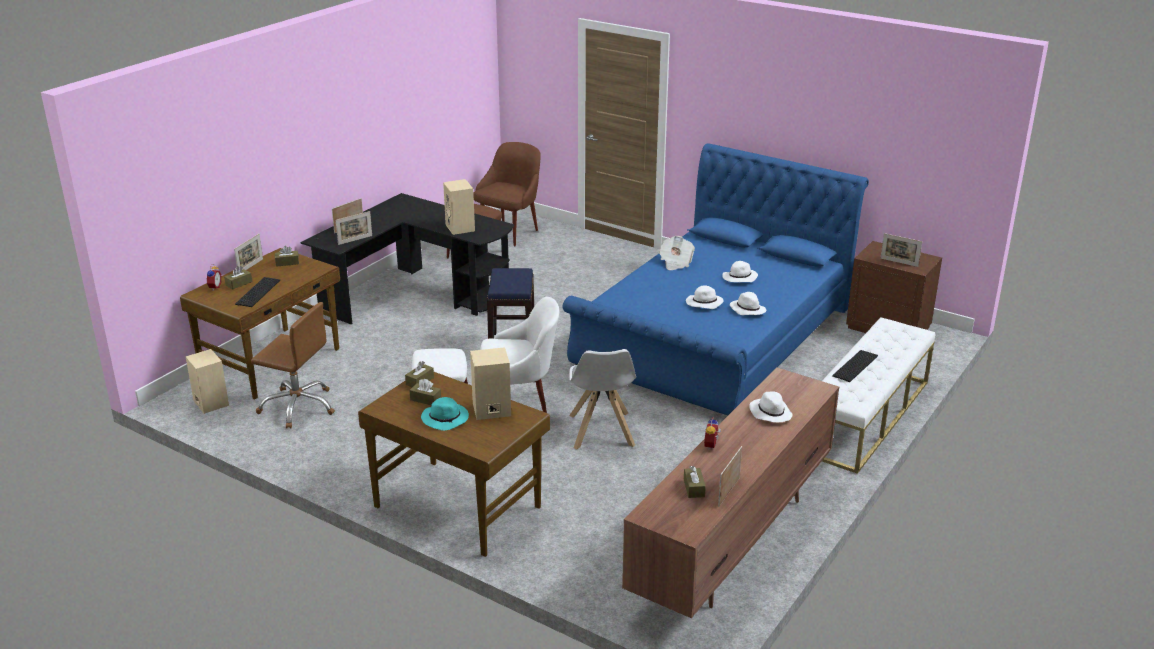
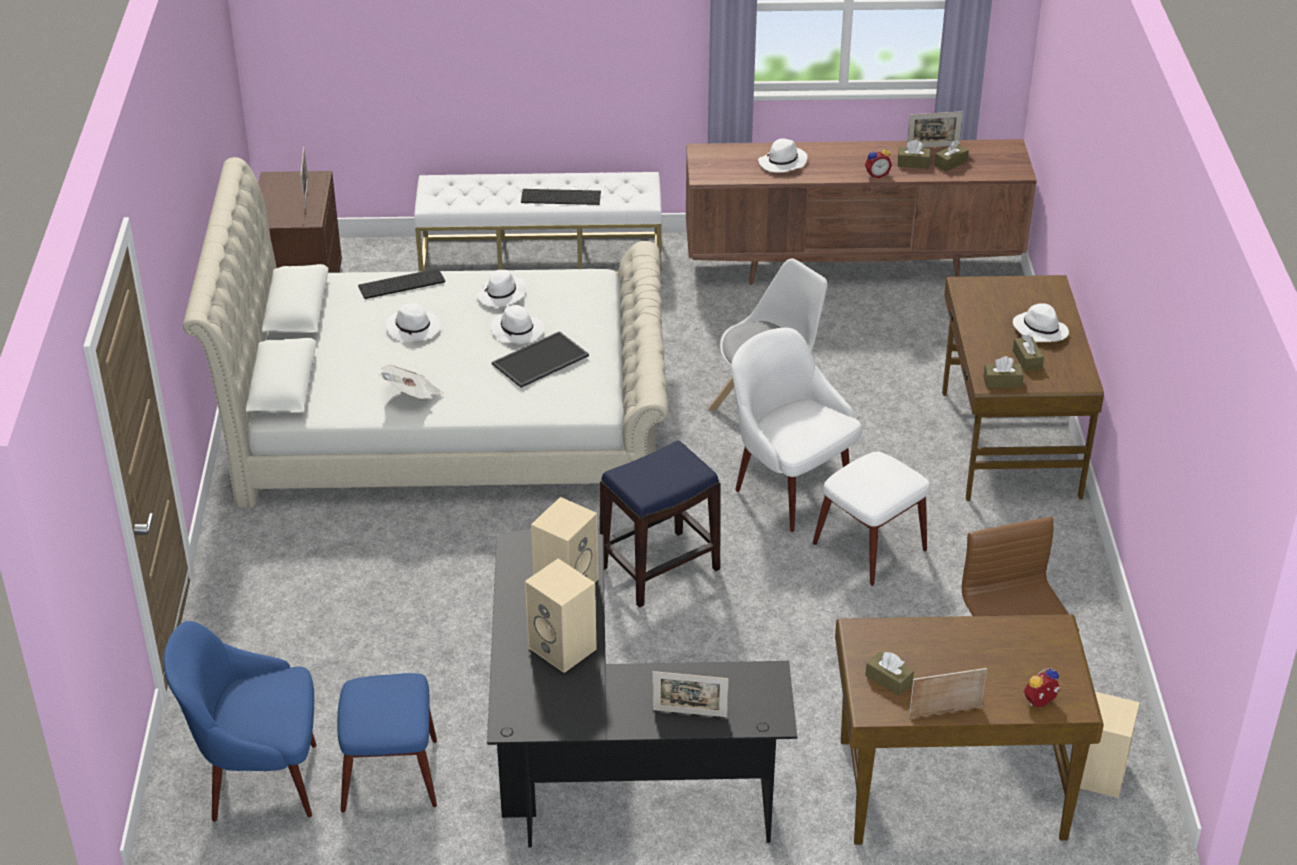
camera: 125 degrees left, 10 degrees up
(239, 283) = (1001, 685): brown tissue box -> brown tissue box (913, 163)
(257, 292) = (997, 648): keyboard -> keyboard (401, 285)
(355, 240) = (725, 674): picture frame -> none
(446, 419) = (1039, 330): turquoise hat -> white hat
(490, 410) = (988, 311): beige speaker -> beige speaker (564, 648)
(497, 241) = (308, 781): brown armchair -> blue armchair
(664, 298) = (540, 361): none -> tray
(714, 334) = (447, 414): blue bed -> beige bed

